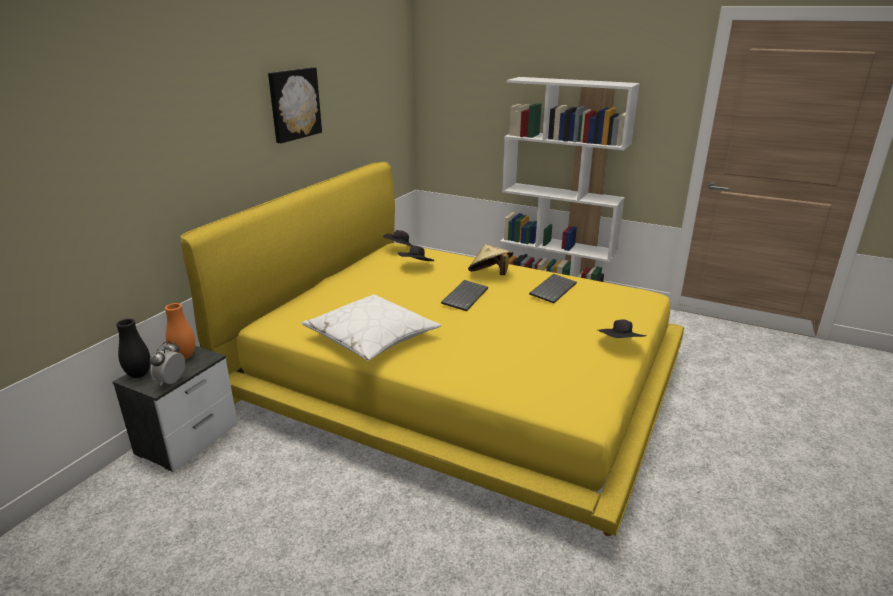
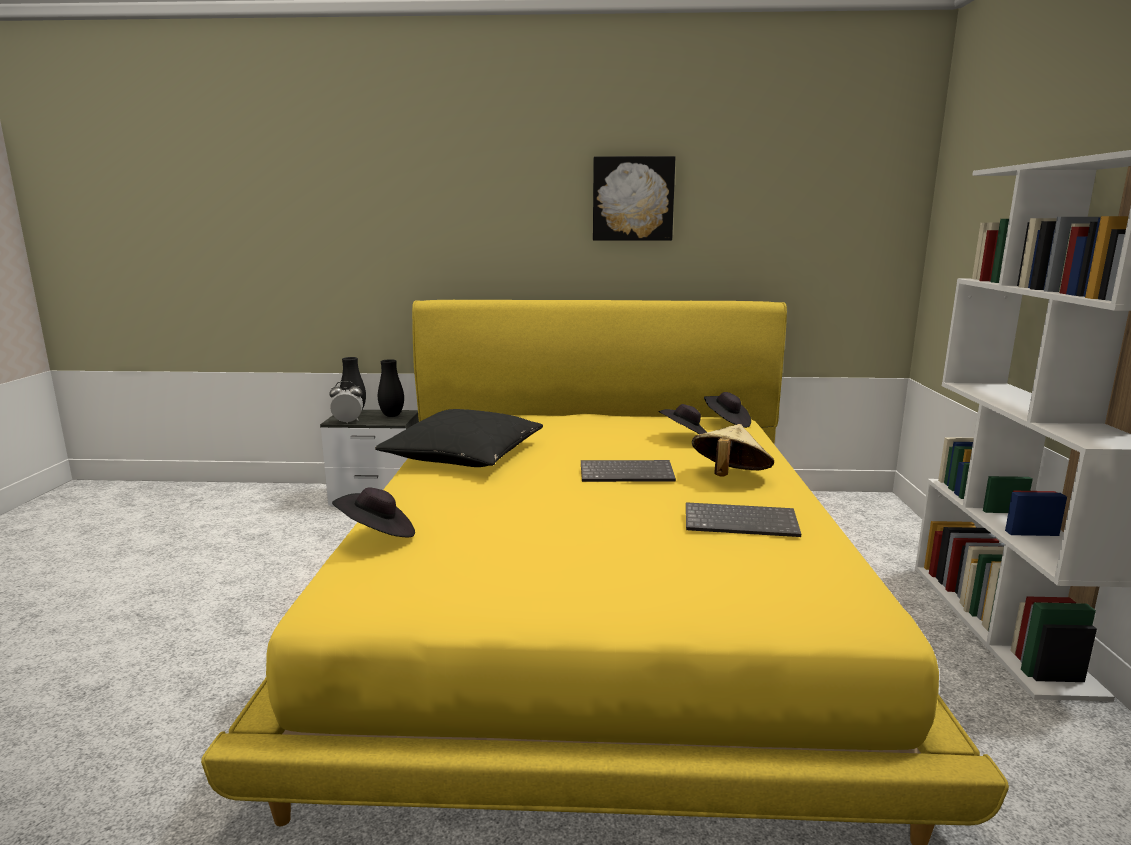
camera: 65 degrees right, 10 degrees down
(184, 357) = (392, 415): orange vase -> black vase
(372, 337) = (464, 455): white pillow -> black pillow
(620, 345) = (587, 606): black hat -> black hat (377, 534)

